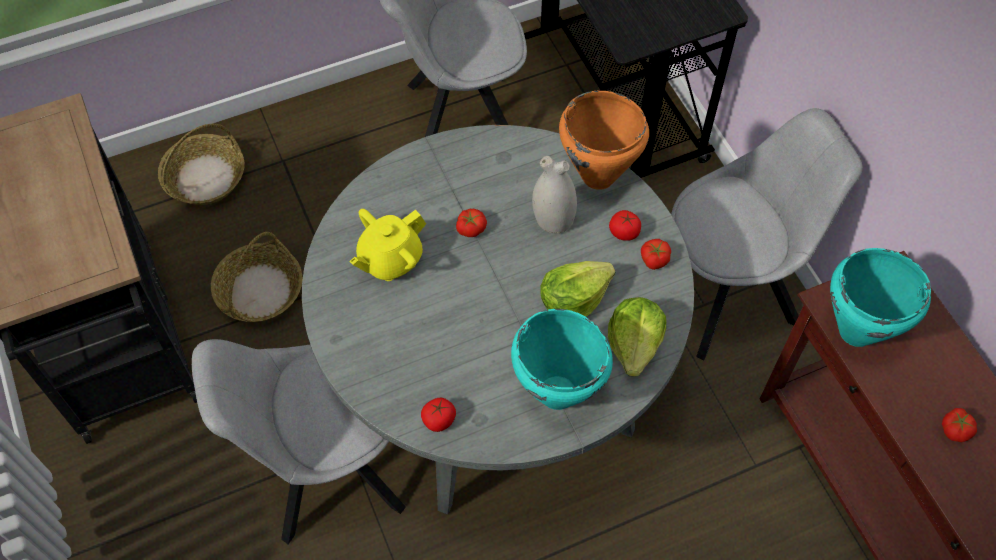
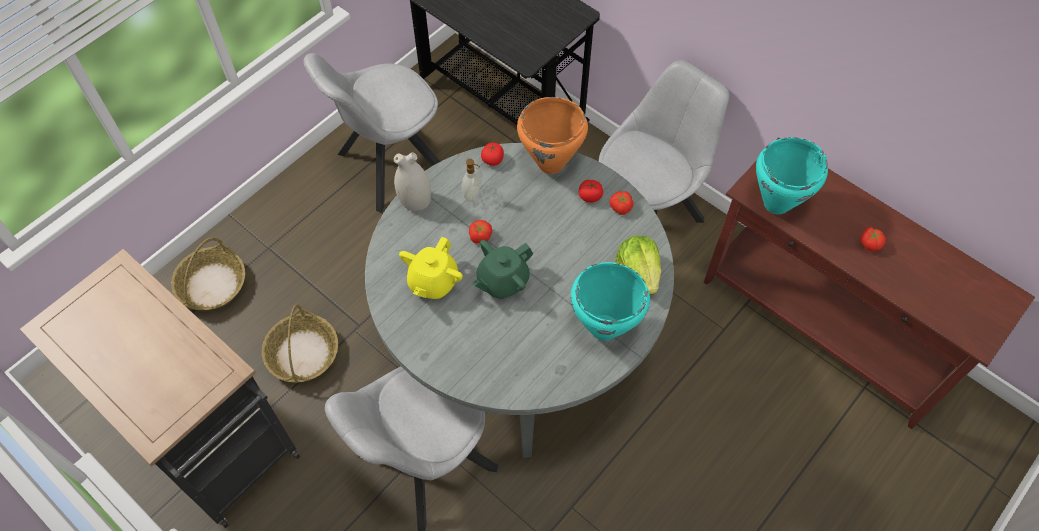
camera: 25 degrees left, 0 degrees up
(439, 420) = (532, 382): tomato -> tomato (492, 160)
(468, 290) = (502, 281): none -> green teapot
(489, 177) = (473, 194): none -> soap dispenser
(553, 218) = (535, 206): white vase -> white vase (415, 200)
(573, 299) = (580, 257): lettuce -> none

